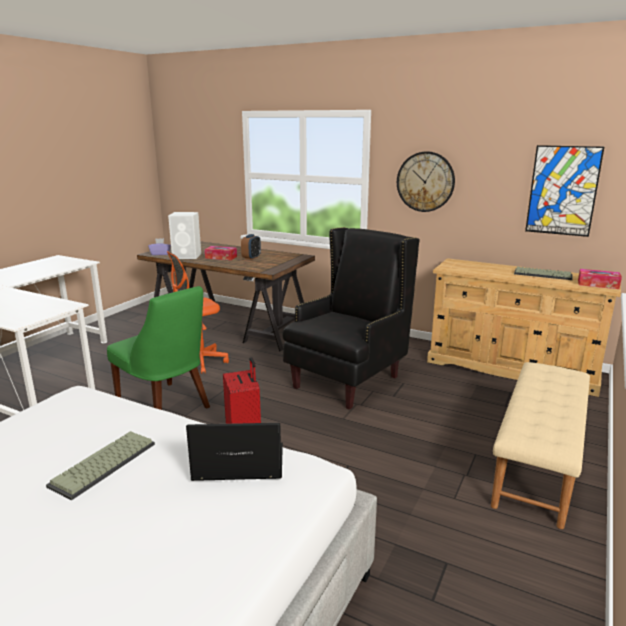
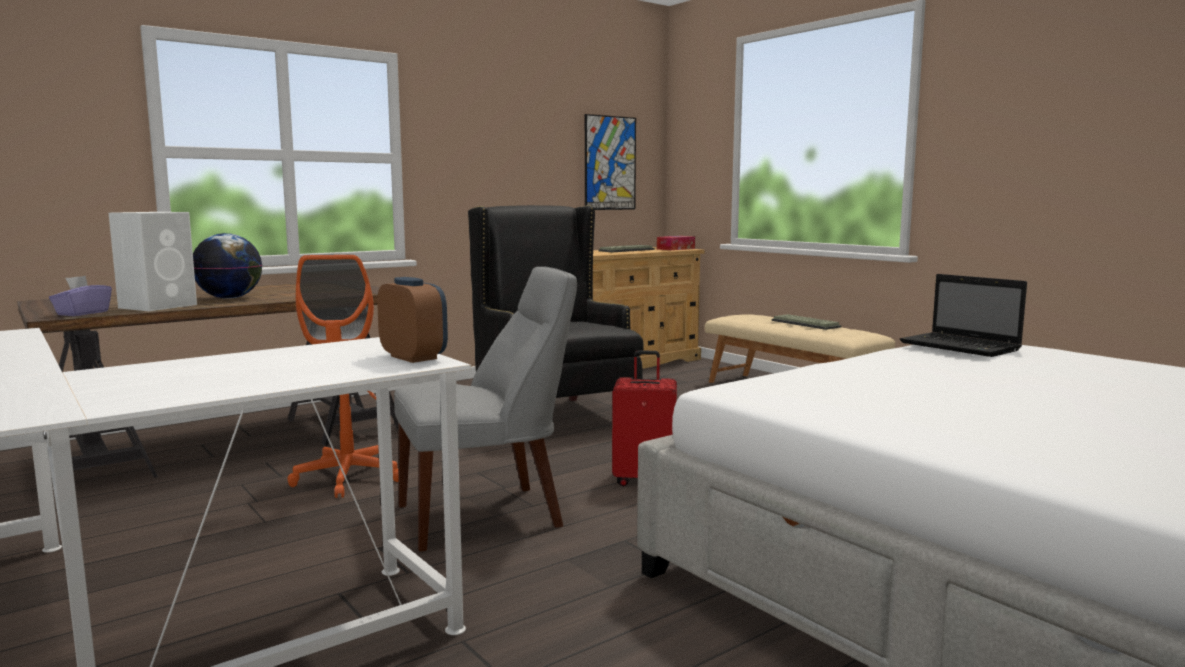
camera: 65 degrees left, 10 degrees down
(104, 465) = (953, 381): keyboard -> keyboard (807, 324)
(166, 407) = (487, 515): green chair -> grey chair
(221, 257) = (230, 298): tissue box -> globe
(236, 465) = (962, 347): laptop -> laptop turned 60 degrees counterclockwise
(251, 258) = (280, 291): alarm clock -> alarm clock (413, 357)
(425, 181) = (478, 157): wall clock -> none

